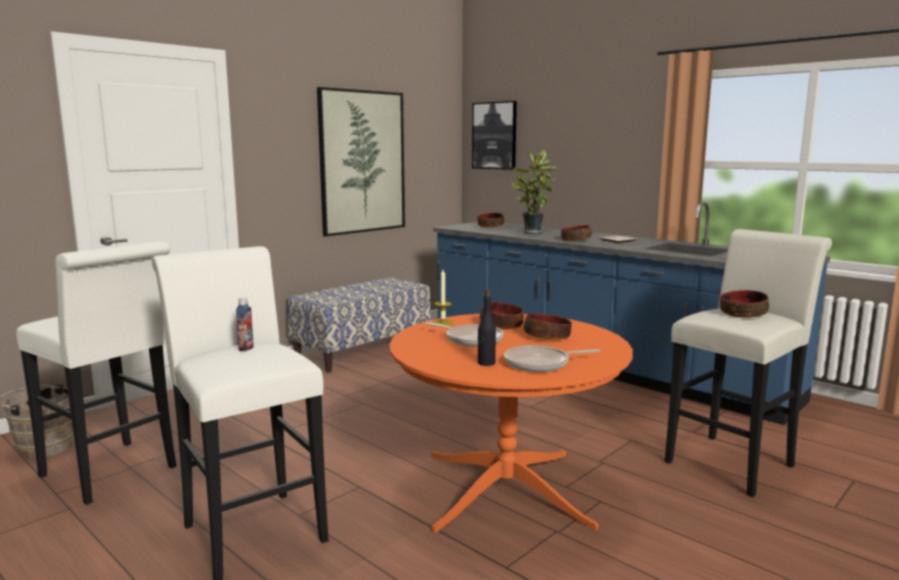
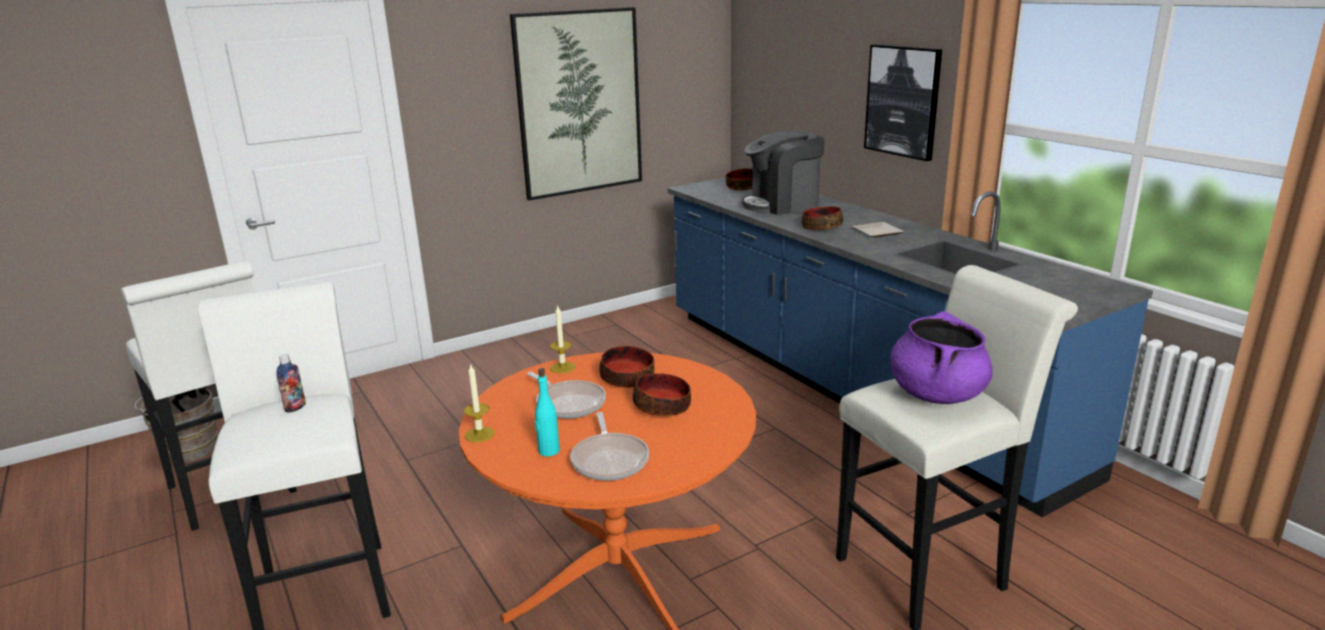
camera: 15 degrees right, 10 degrees up
(362, 351) = (575, 338): bench -> none
(418, 359) = (479, 434): none -> candle
(486, 363) = (548, 451): black bottle -> turquoise bottle
(495, 135) = (766, 58): picture -> picture (903, 101)
(531, 232) = (782, 204): potted plant -> coffee machine
(540, 364) = (610, 460): frying pan -> frying pan turned 105 degrees counterclockwise
(742, 314) = (936, 394): bowl -> purple cooking pot

